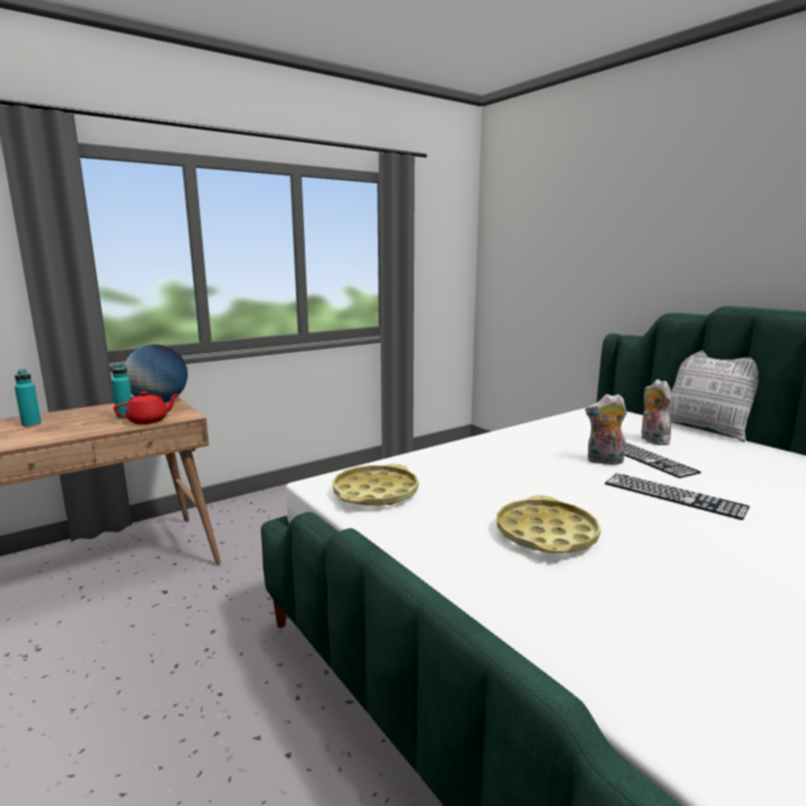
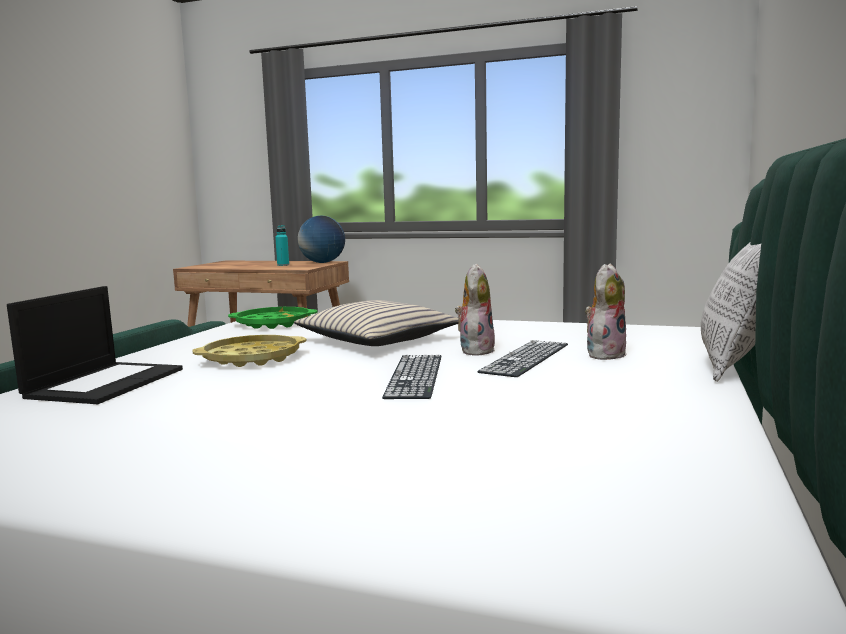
camera: 55 degrees right, 5 degrees down
(31, 424) = (243, 263): turquoise bottle -> none
(149, 420) = (282, 267): red teapot -> none
(375, 493) = (273, 323): yellow tray -> green tray
(524, 476) = (377, 339): none -> beige pillow
(595, 628) = (106, 383): none -> laptop
(604, 461) = (475, 350): plush toy -> plush toy turned 45 degrees clockwise

